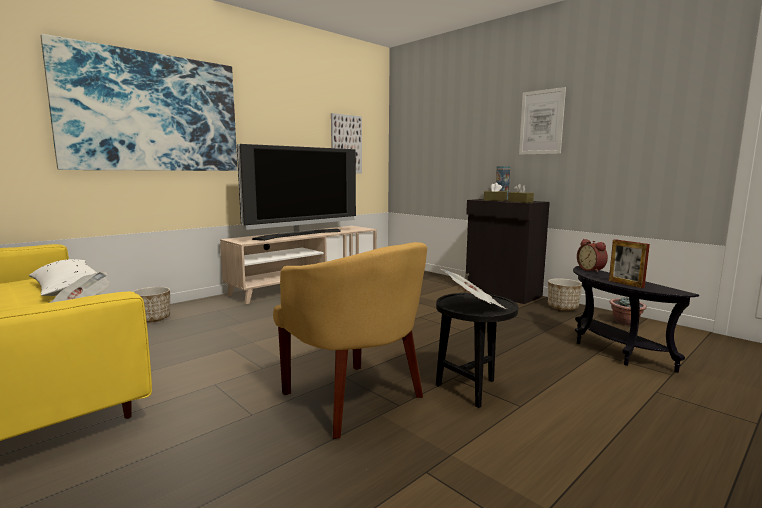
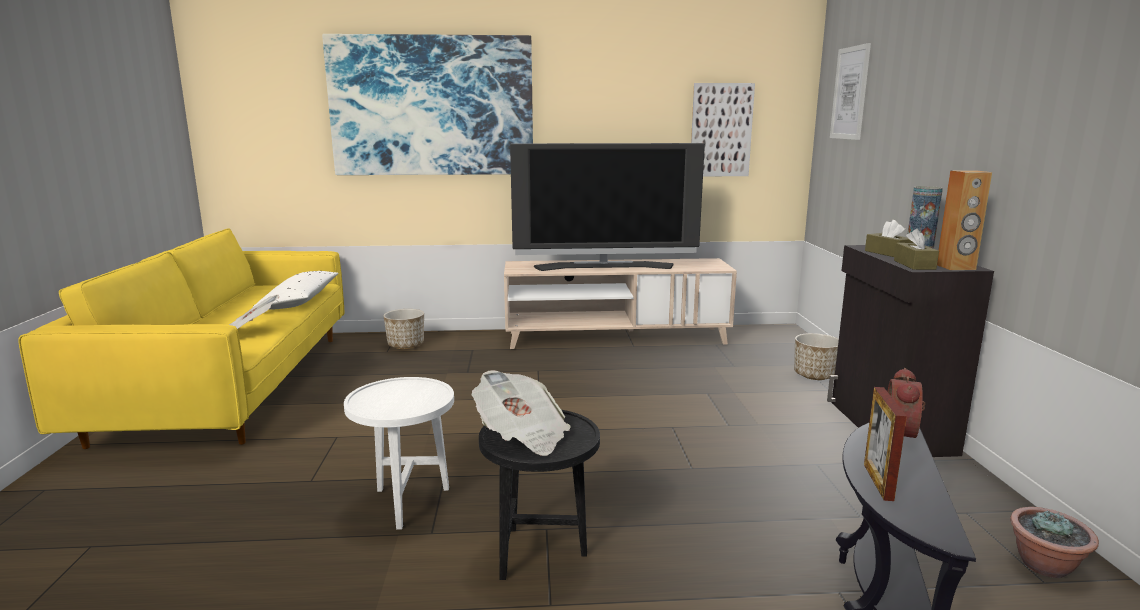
camera: 40 degrees right, 5 degrees up
(354, 399) = (407, 505): yellow armchair -> white side table
(535, 201) = (956, 267): none -> brown speaker
(541, 122) = (1006, 102): picture -> picture (850, 93)
(562, 307) = (959, 489): planter -> planter (814, 375)

